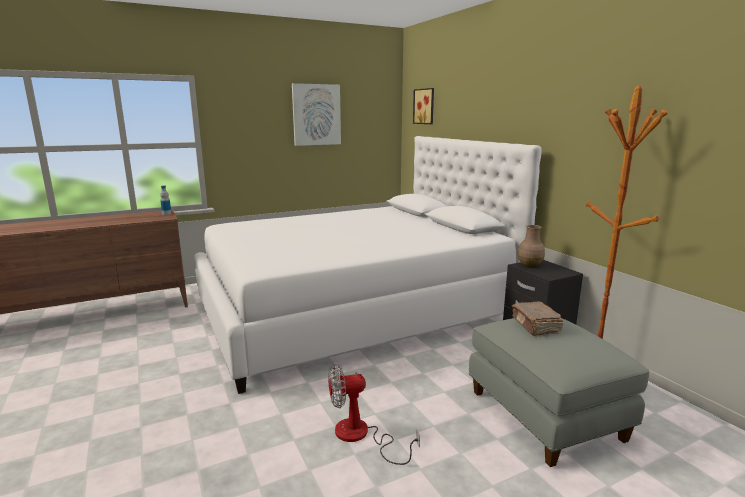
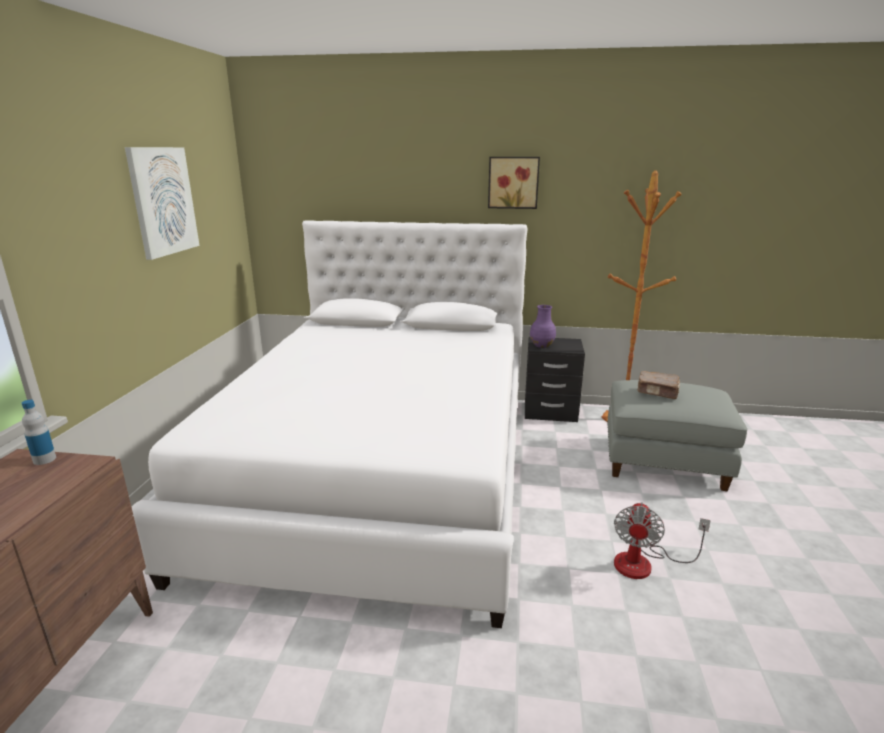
camera: 55 degrees left, 5 degrees up
(425, 106) = (302, 178): picture -> picture (513, 182)
(529, 265) = (542, 345): brown vase -> purple vase

